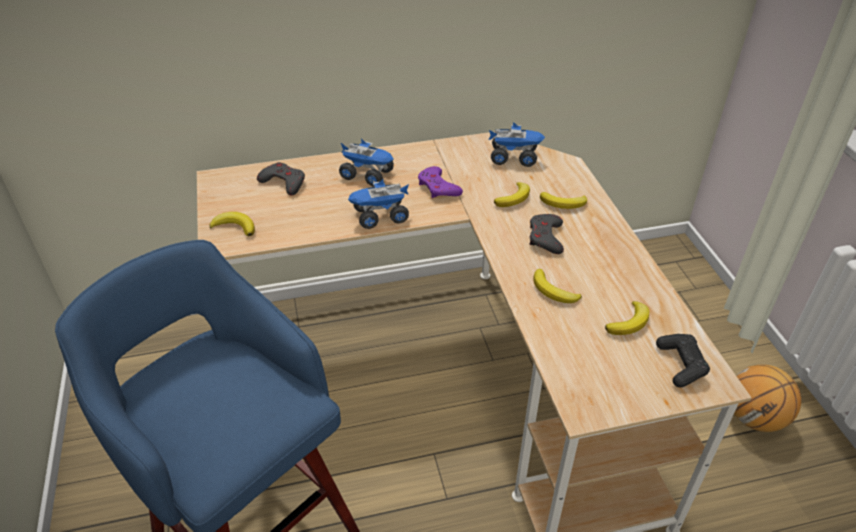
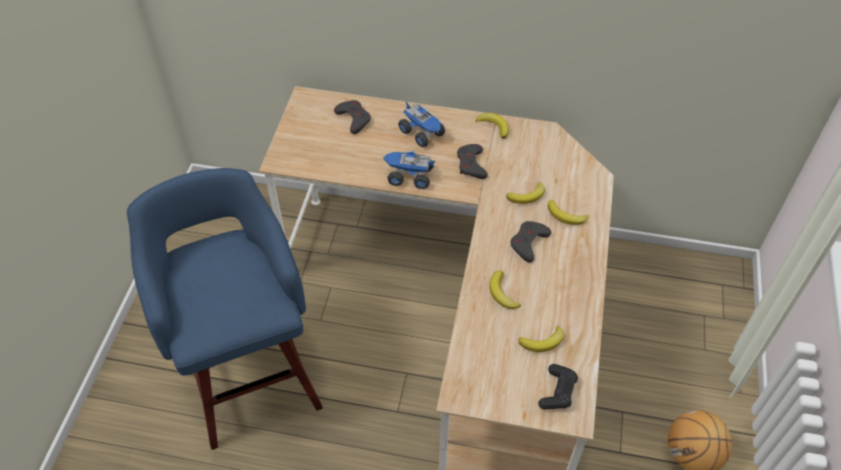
camera: 25 degrees right, 10 degrees up
(235, 226) = (298, 149): banana -> banana (494, 126)
(438, 187) = (471, 164): purple game controller -> grey game controller
(514, 157) = (554, 155): toy truck -> none

